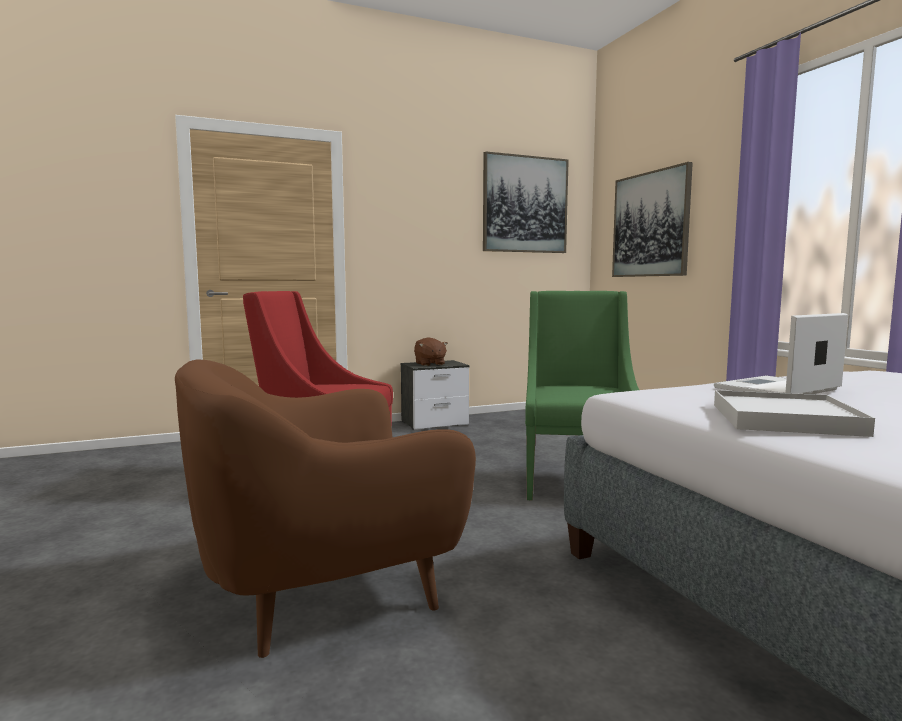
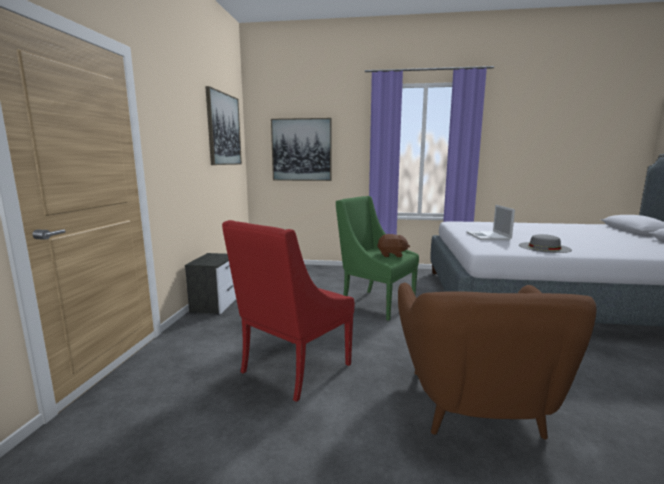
camera: 60 degrees left, 5 degrees up
(429, 364) = (210, 260): brown plush toy -> brown plush toy (392, 255)
(783, 419) = (544, 247): white tray -> grey hat

